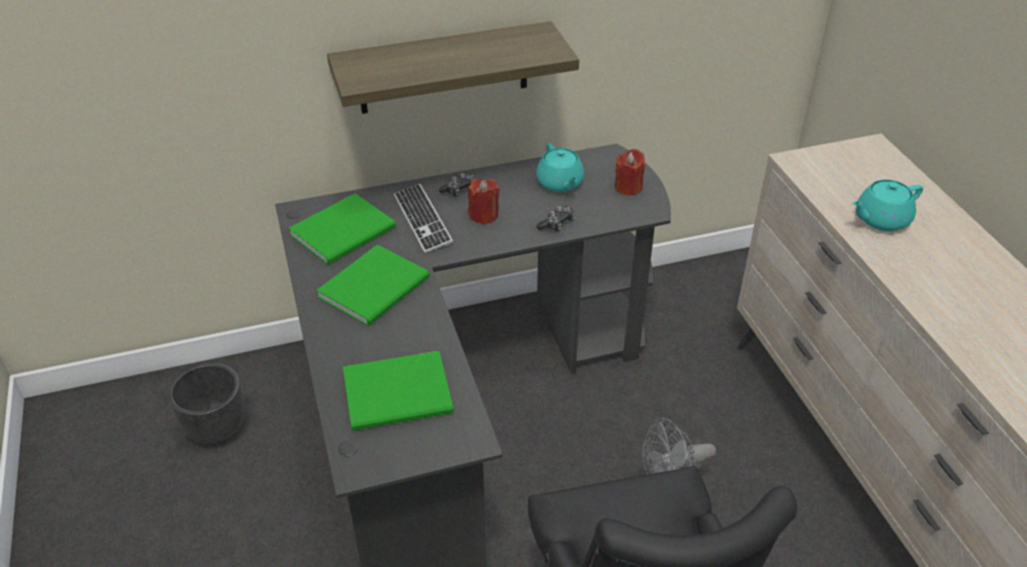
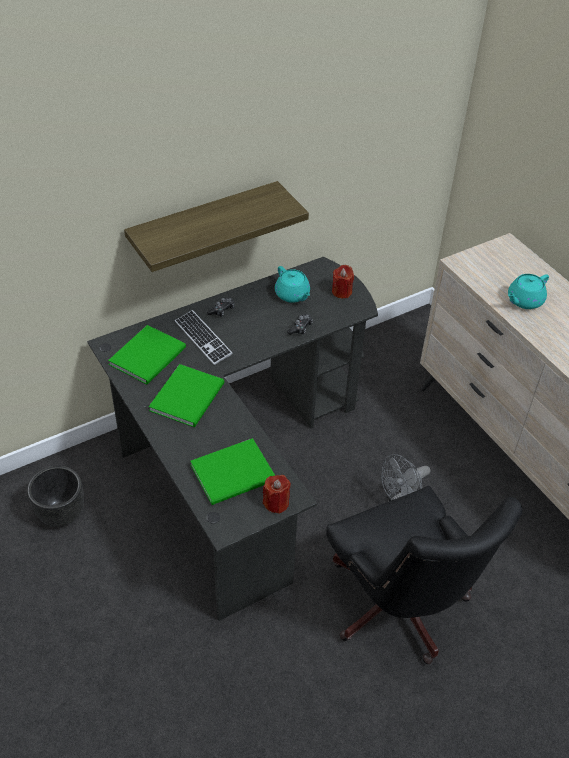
camera: 15 degrees left, 5 degrees up
(483, 215) = (246, 328): red candle -> red candle (276, 503)

